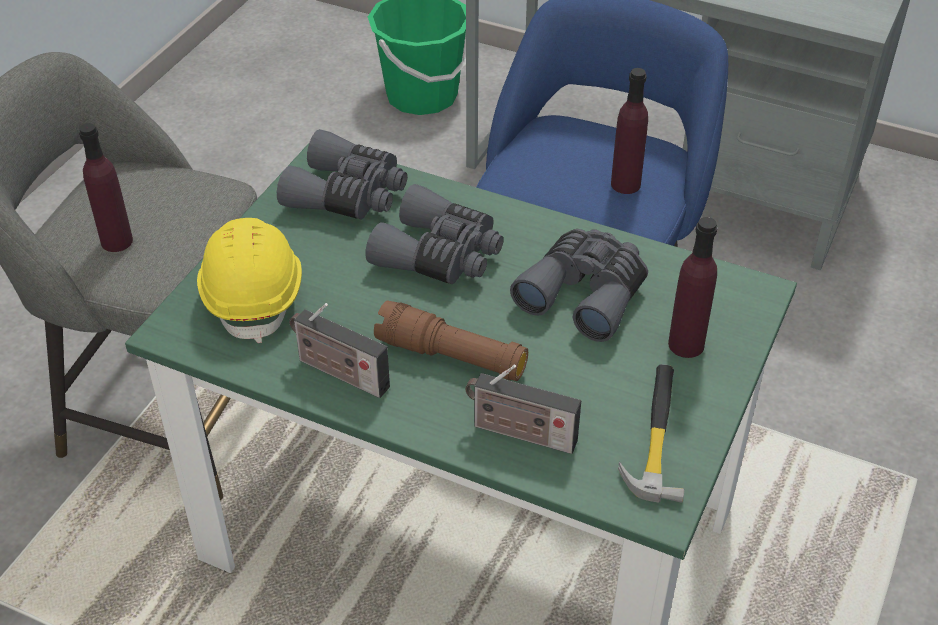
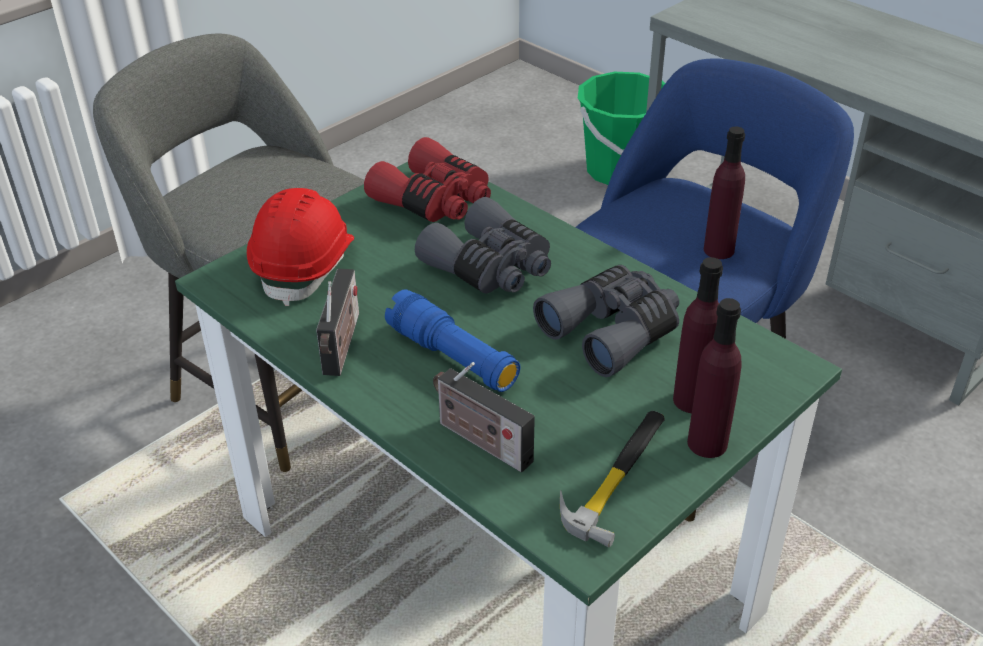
camera: 20 degrees right, 5 degrees down
(117, 241) = (231, 205): purple bottle -> purple bottle (707, 443)
(254, 295) = (305, 265): yellow hard hat -> red hard hat
(339, 372) = (341, 347): radio -> radio turned 135 degrees counterclockwise
(348, 194) = (435, 200): grey binoculars -> red binoculars
(451, 356) = (452, 357): brown flashlight -> blue flashlight

